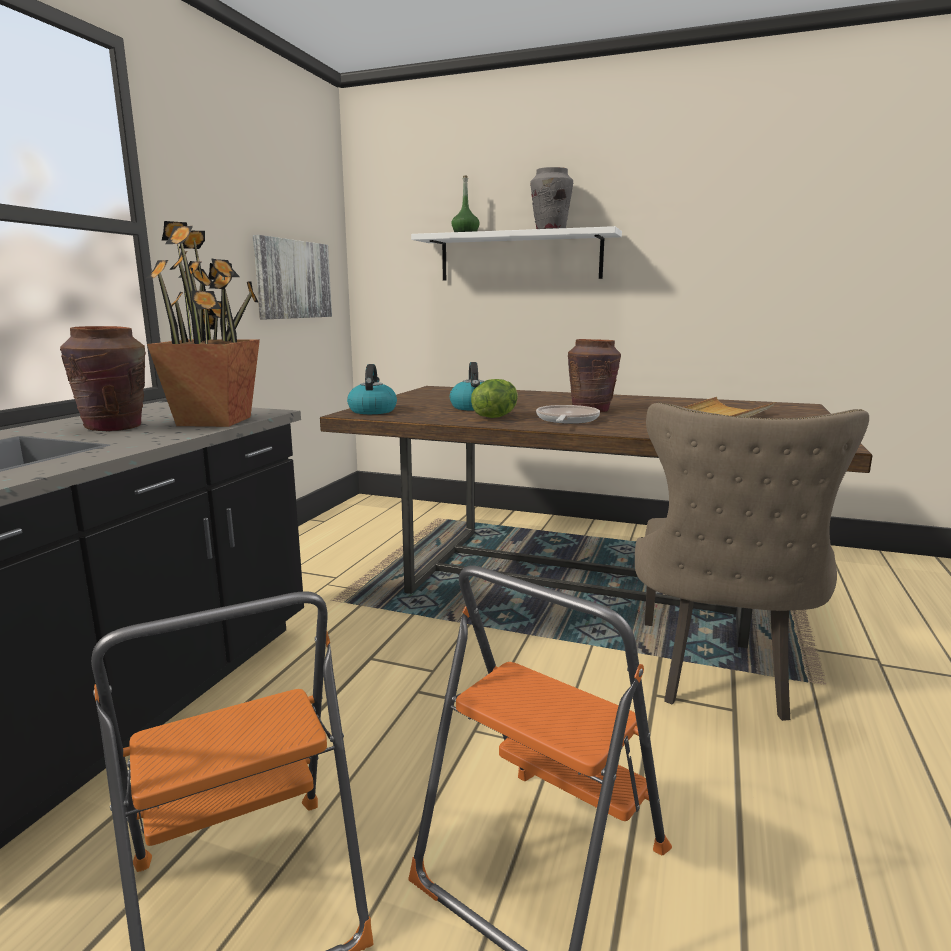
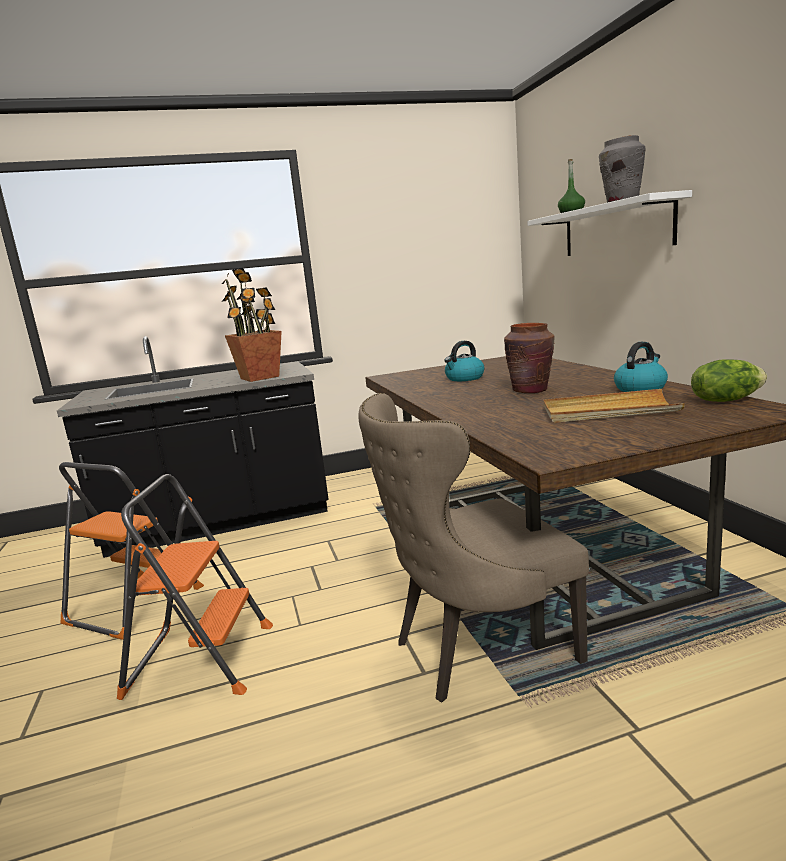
camera: 55 degrees right, 0 degrees up
(114, 427) = (226, 377): brown vase -> none
(292, 279) = (446, 269): picture -> none
(372, 411) = (402, 375): kettle -> kettle (640, 388)
(495, 416) = (443, 388): lettuce -> lettuce (725, 400)
(566, 420) = (469, 397): frying pan -> none

